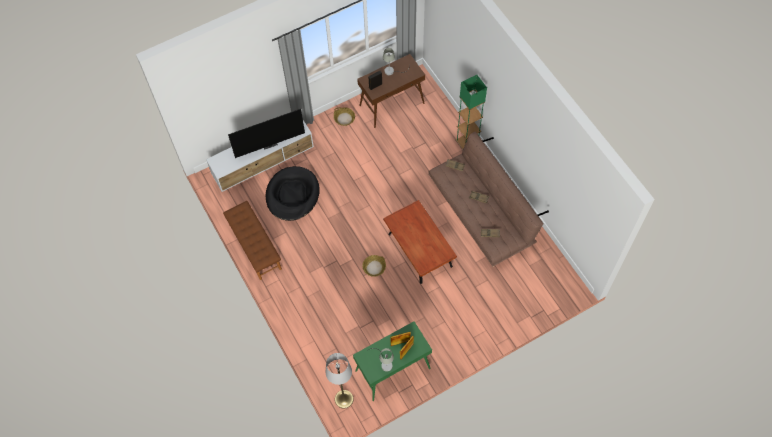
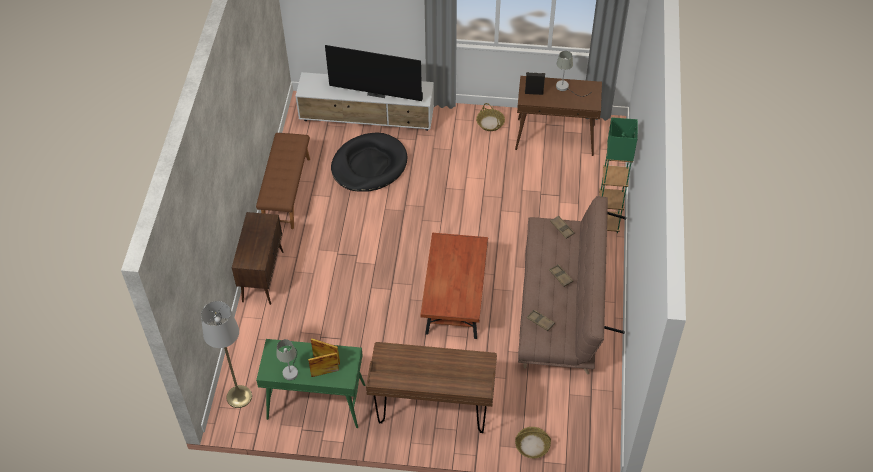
camera: 35 degrees right, 10 degrees down
(290, 313) = (263, 276): none -> brown cabinet
(374, 267) = (389, 286): basket -> basket (532, 445)
(464, 328) = (433, 411): none -> brown desk

